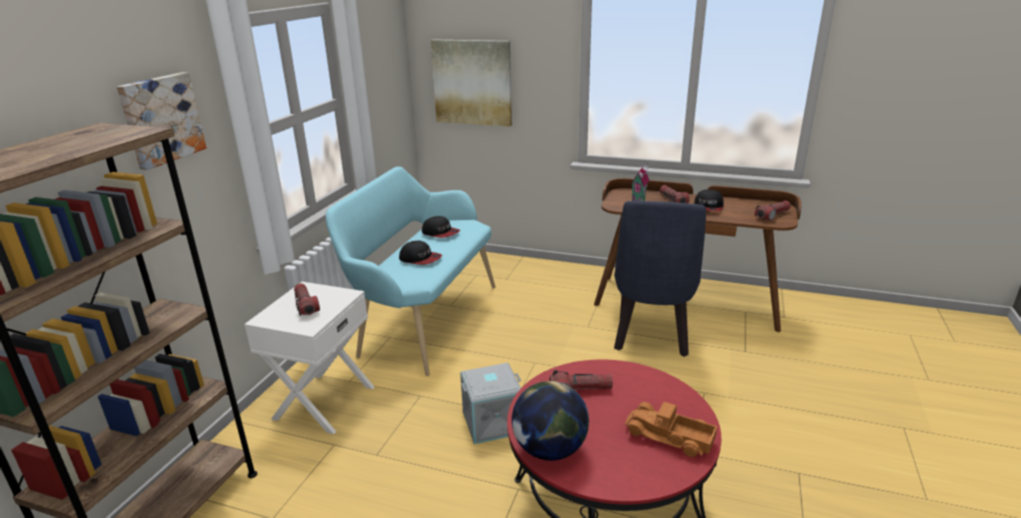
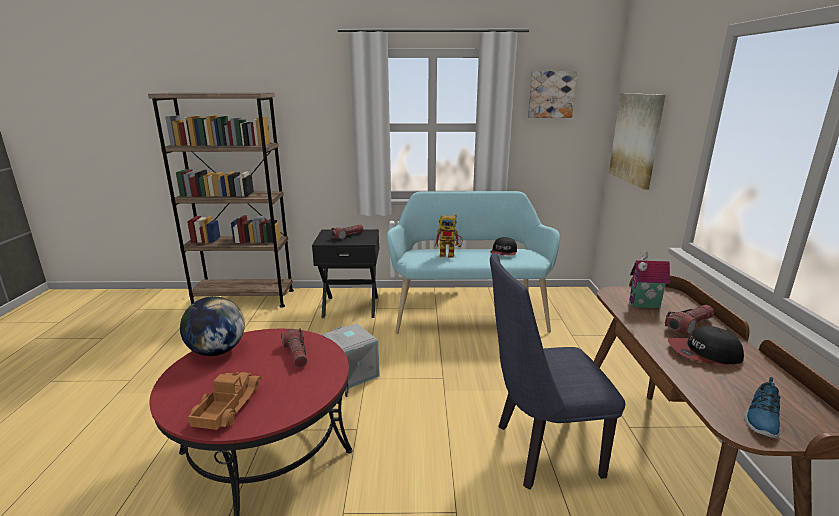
camera: 70 degrees right, 5 degrees down
(161, 119) = (316, 100): picture -> picture (551, 94)
(323, 402) = (351, 306): white nightstand -> black nightstand
(420, 259) = (450, 255): cap -> toy robot
(772, 215) = (761, 418): flashlight -> shoe

